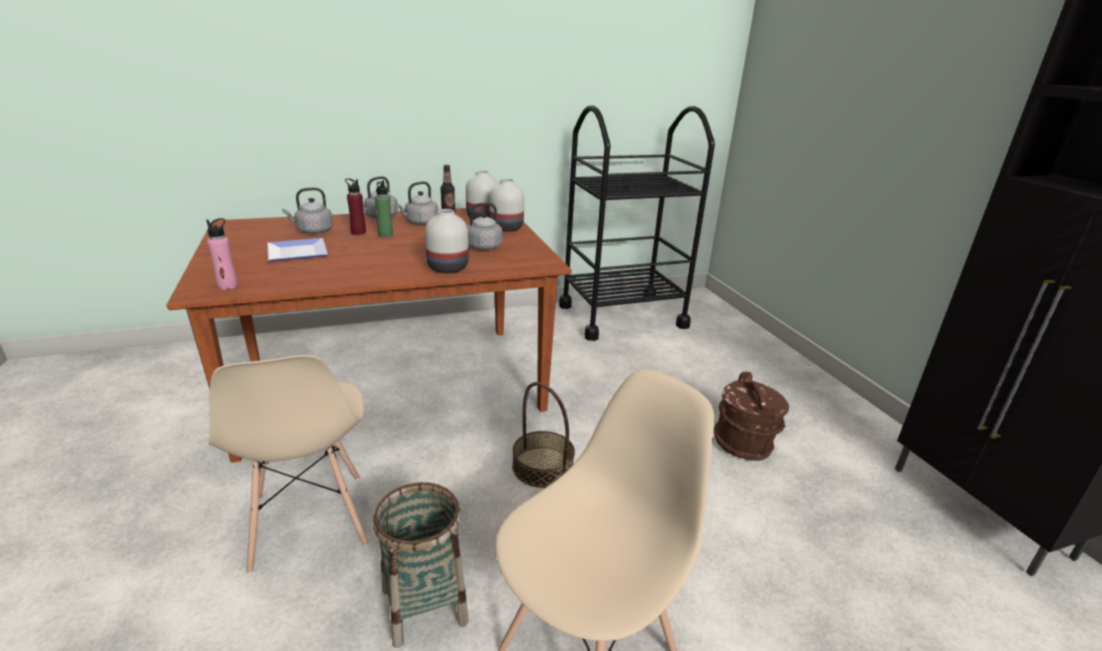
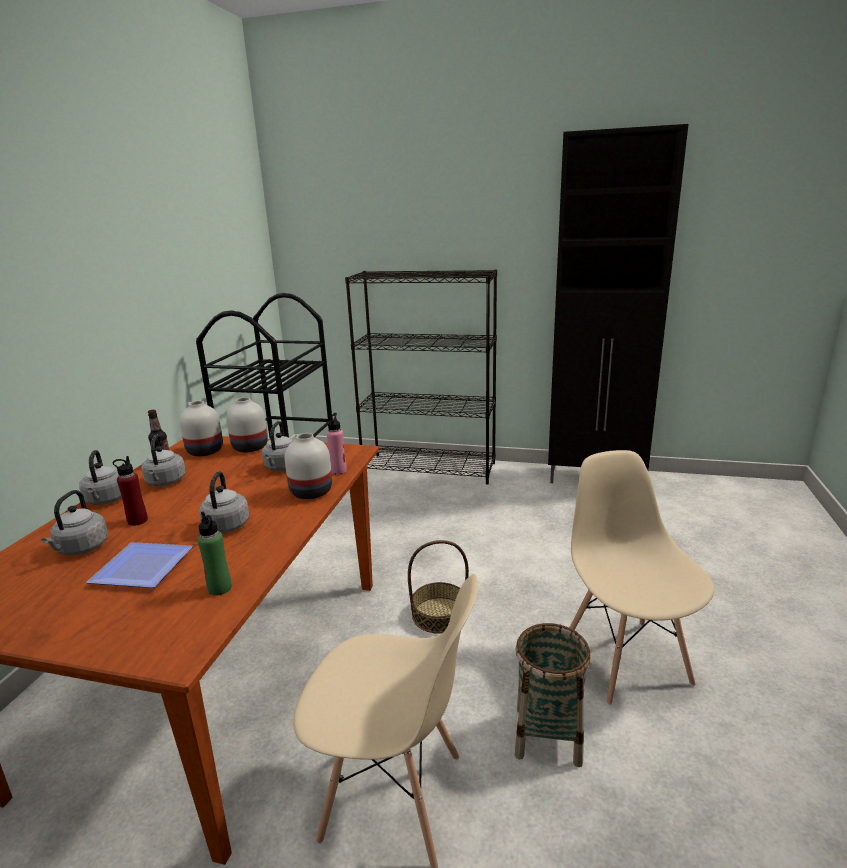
camera: 55 degrees left, 5 degrees down
(228, 286) = (188, 629): pink bottle -> pink bottle (338, 471)
(367, 258) = (226, 527): none -> grey kettle
(385, 235) = (171, 506): green bottle -> green bottle (220, 588)
(744, 444) = (489, 518): brown bucket -> none
(782, 368) = (430, 468): none -> black bookcase

